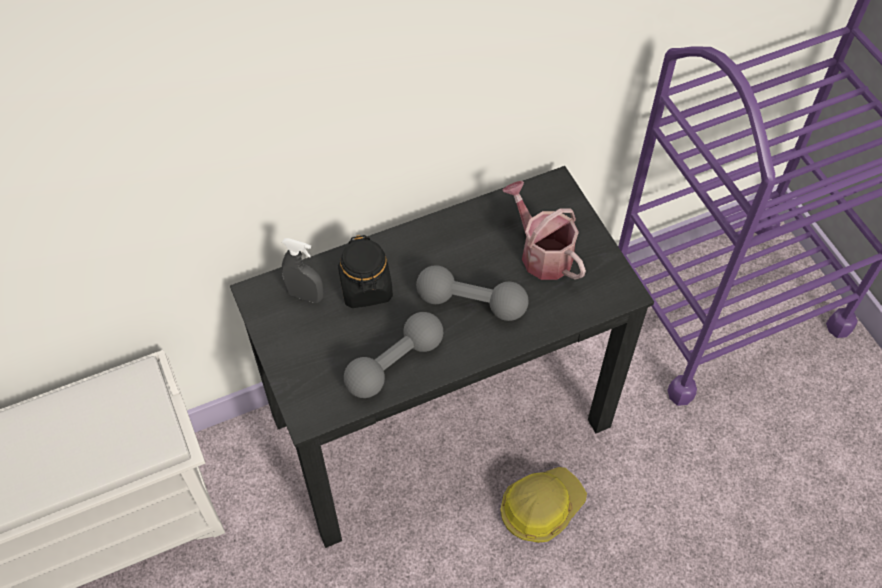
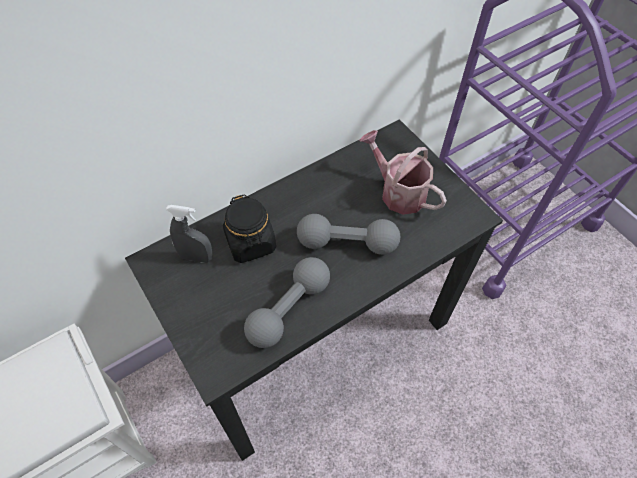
camera: 10 degrees left, 0 degrees up
(540, 507) = (407, 396): hard hat -> none

